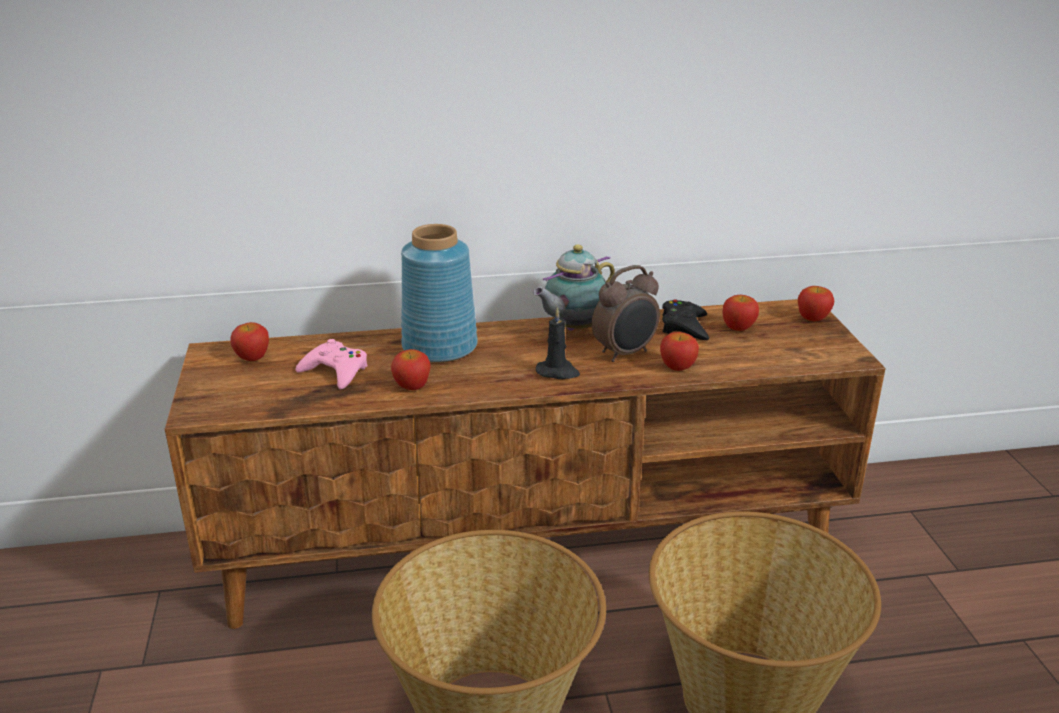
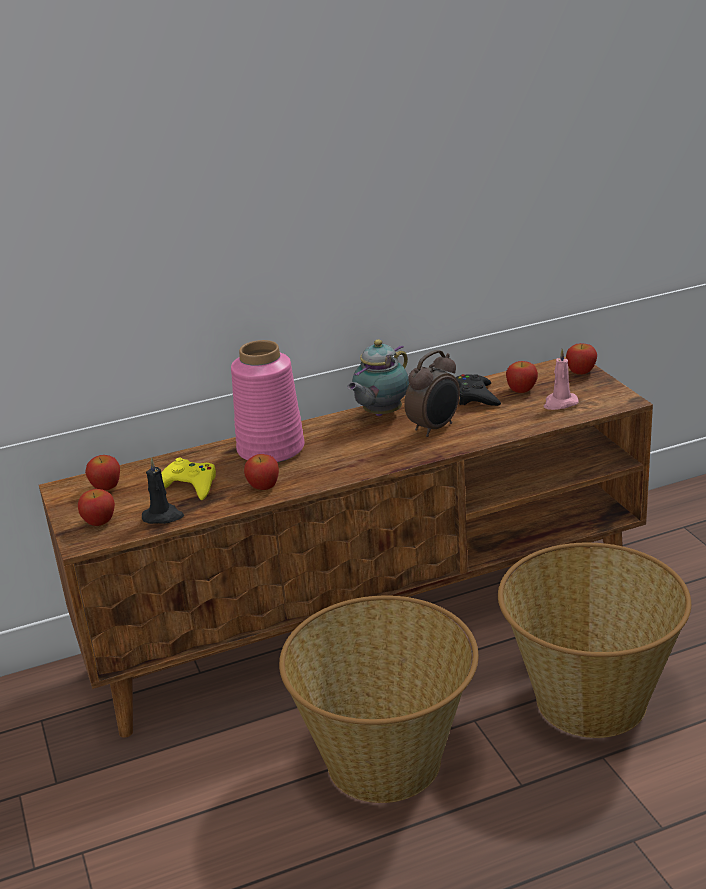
camera: 10 degrees left, 0 degrees up
(335, 371) = (188, 485): pink game controller -> yellow game controller
(439, 346) = (270, 449): blue vase -> pink vase
(558, 372) = (384, 453): black candle -> black candle (163, 516)
(677, 367) = (483, 432): apple -> apple (99, 522)
(776, 349) = (559, 403): none -> pink candle

